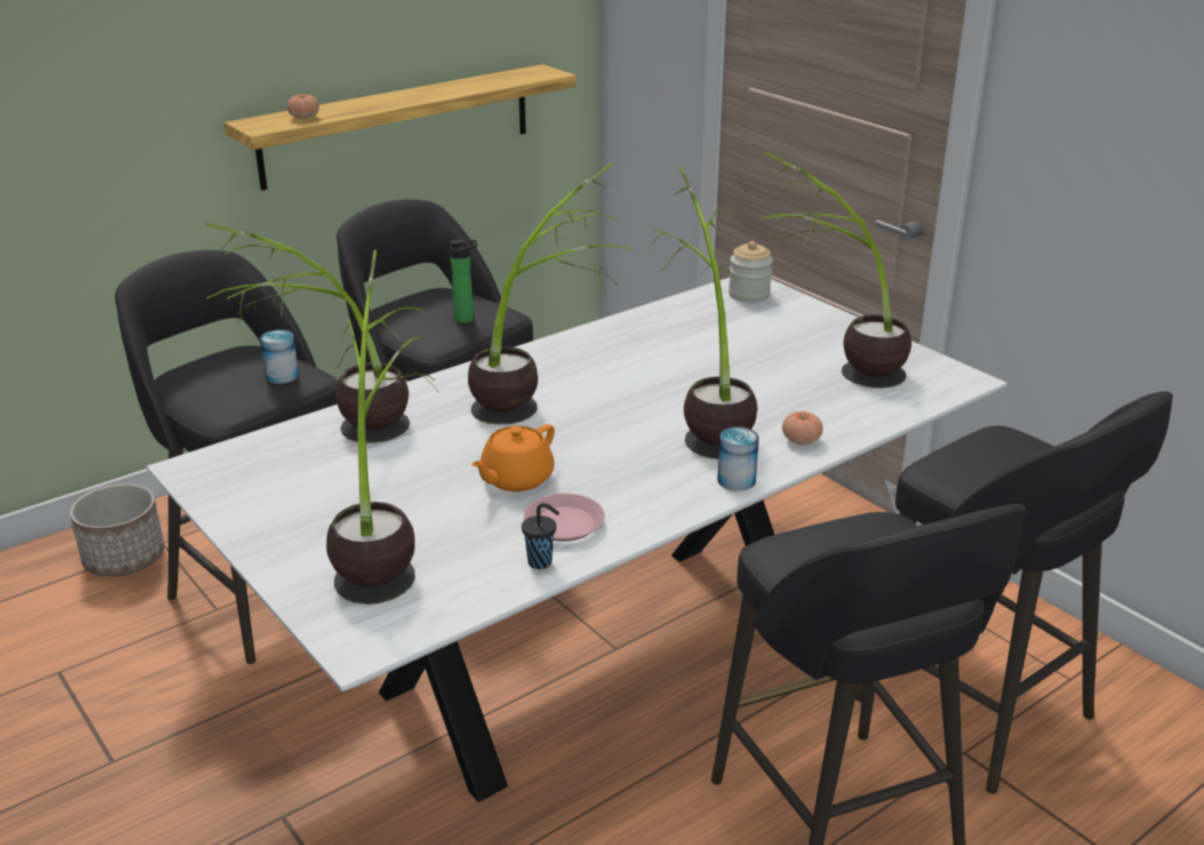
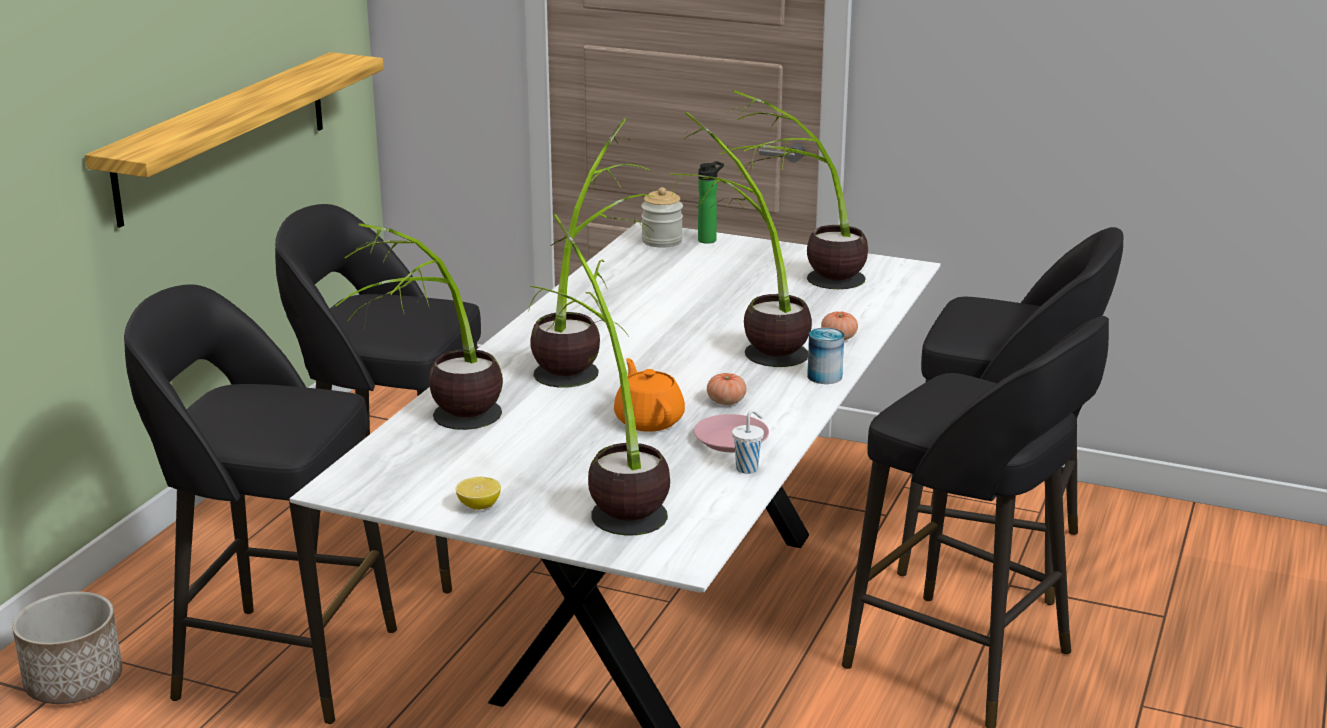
camera: 30 degrees left, 5 degrees down
(269, 523) = (479, 506): none -> lemon
(282, 376) = (307, 400): can -> none
(304, 117) = (170, 136): tomato -> tomato (726, 401)
(467, 319) = (424, 314): bottle -> bottle (709, 240)
(515, 479) = (649, 420): orange teapot -> orange teapot turned 150 degrees clockwise
(541, 562) = (748, 468): black cup -> white cup

